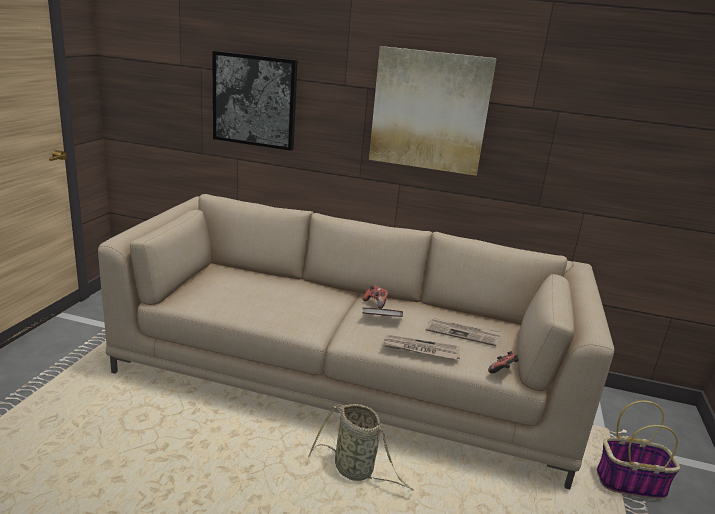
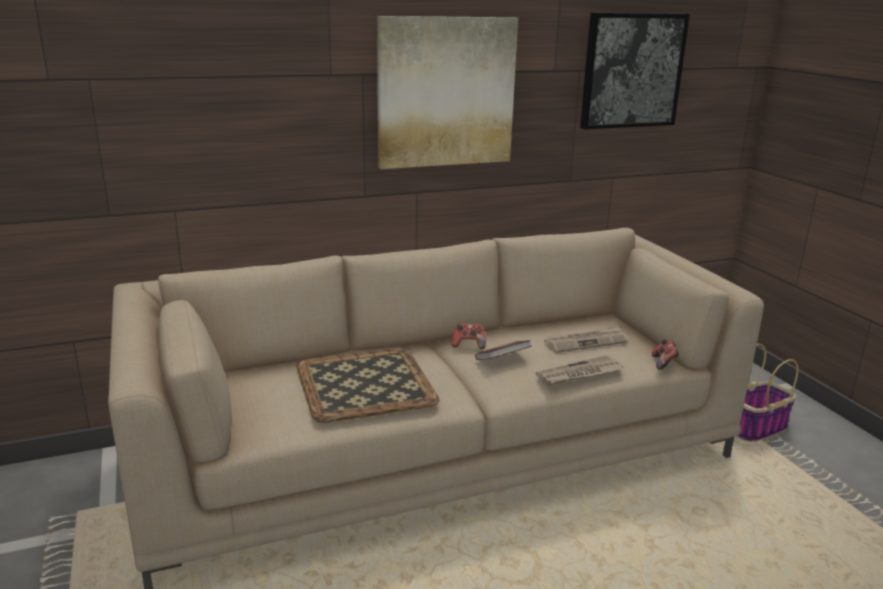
camera: 35 degrees left, 0 degrees up
(255, 100) = (196, 117): picture -> picture (632, 71)
(275, 299) = (366, 385): none -> tray
(356, 471) = (567, 541): basket -> none

